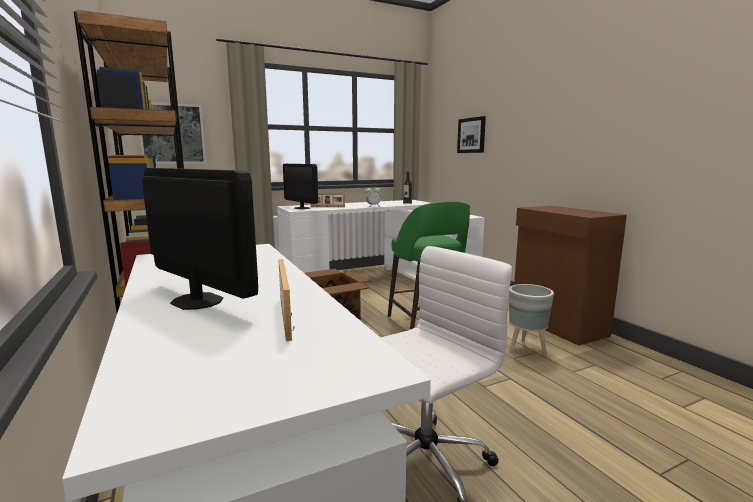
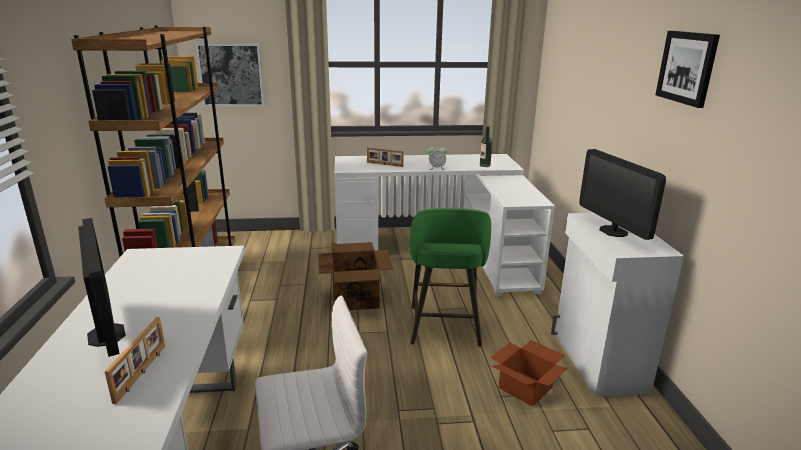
camera: 20 degrees right, 10 degrees up
(302, 208) = (355, 164): monitor -> monitor (613, 231)
(471, 135) = (574, 87): picture -> picture (687, 67)
(526, 349) = (526, 387): grey planter -> cardboard box
(557, 325) = (597, 362): brown cabinet -> white cabinet

